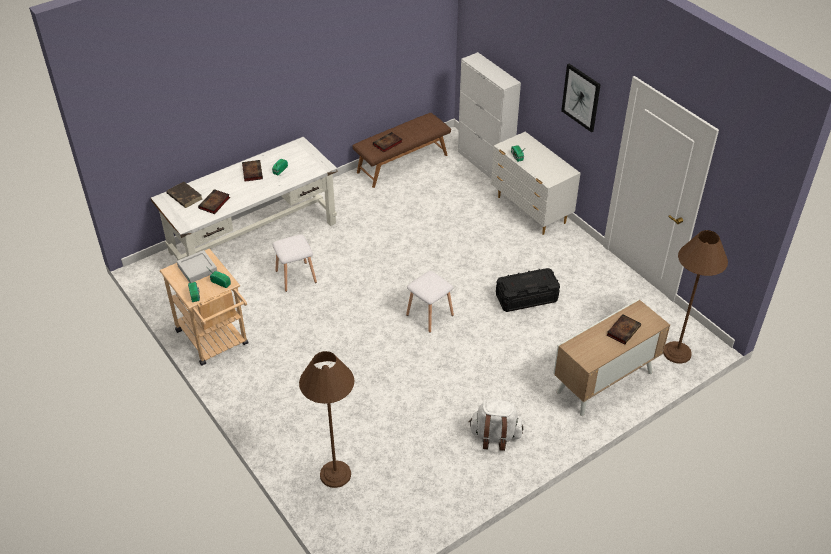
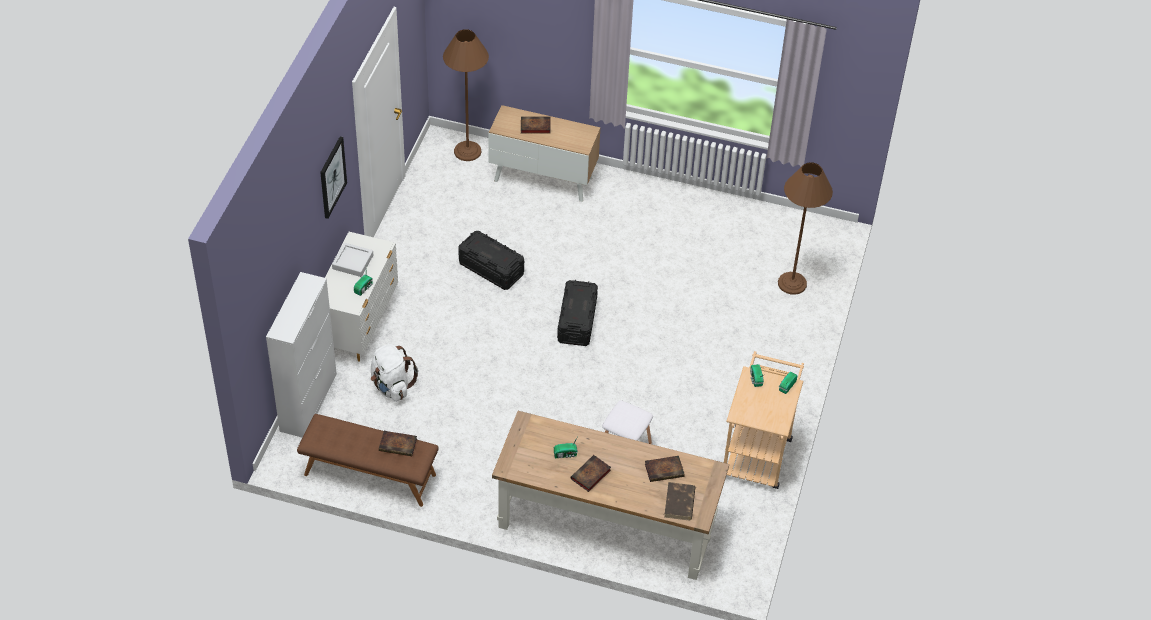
camera: 130 degrees left, 5 degrees up
(197, 269) = (758, 408): grey tray -> grey tray (352, 262)
(254, 237) = (606, 523): white desk -> brown desk
(429, 315) = (577, 321): white stool -> black storage box
(495, 436) = (662, 214): white backpack -> white backpack (391, 386)

